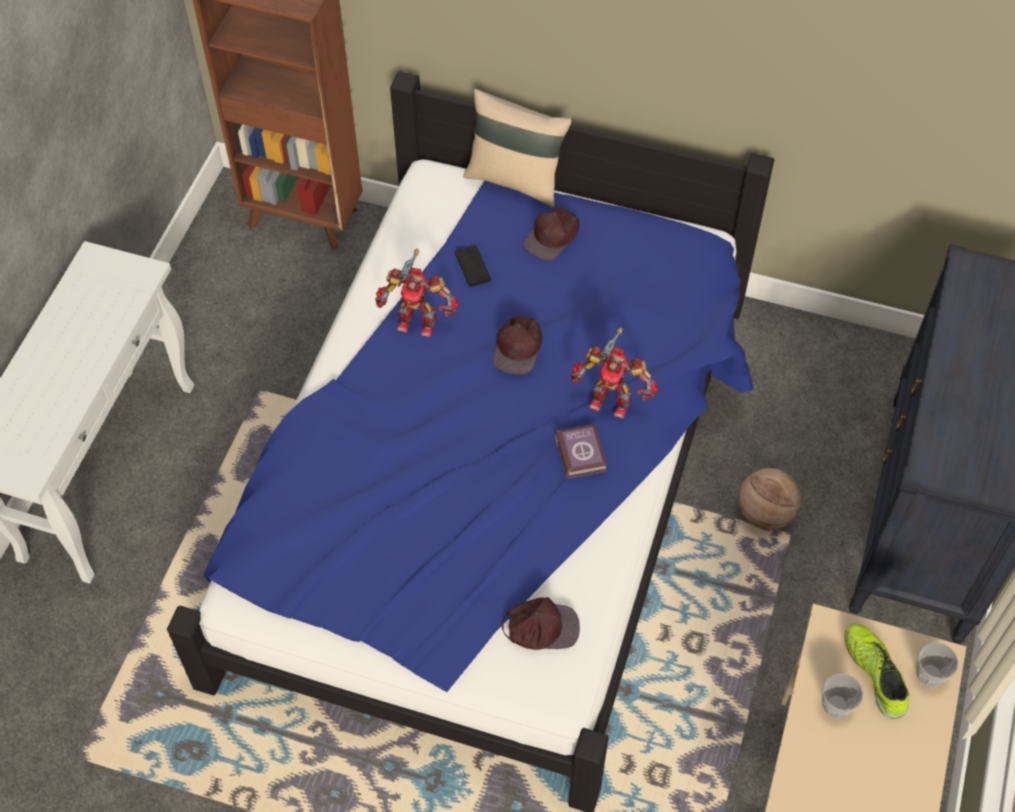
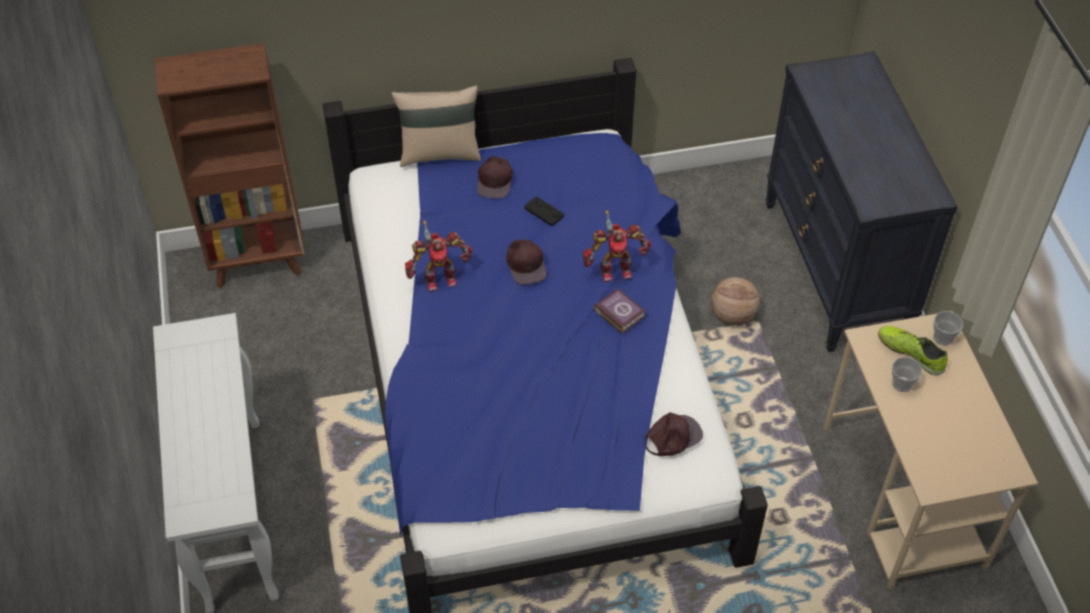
camera: 30 degrees left, 5 degrees down
(472, 266) = (453, 224): black game controller -> black game controller (544, 212)

